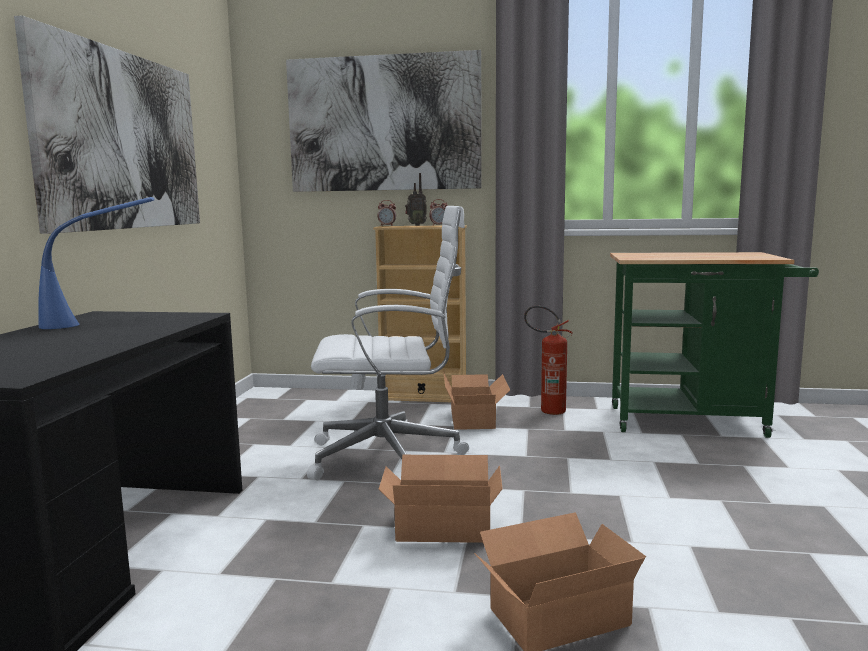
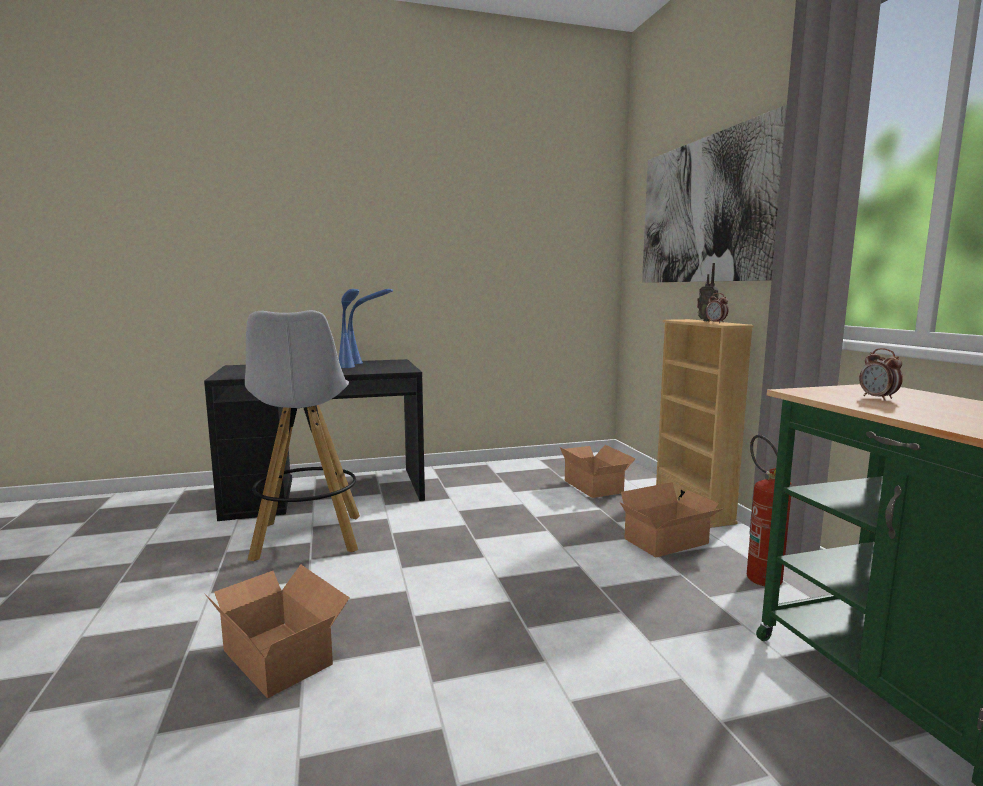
camera: 65 degrees right, 0 degrees up
(122, 141) = (459, 249): picture -> none
(134, 329) = (350, 370): none -> blue table lamp
(261, 579) = (308, 538): none -> white stool
(387, 226) = (683, 319): alarm clock -> alarm clock (878, 398)
(390, 457) = (527, 528): white office chair -> none
(441, 525) = (412, 577): cardboard box -> cardboard box (594, 486)

